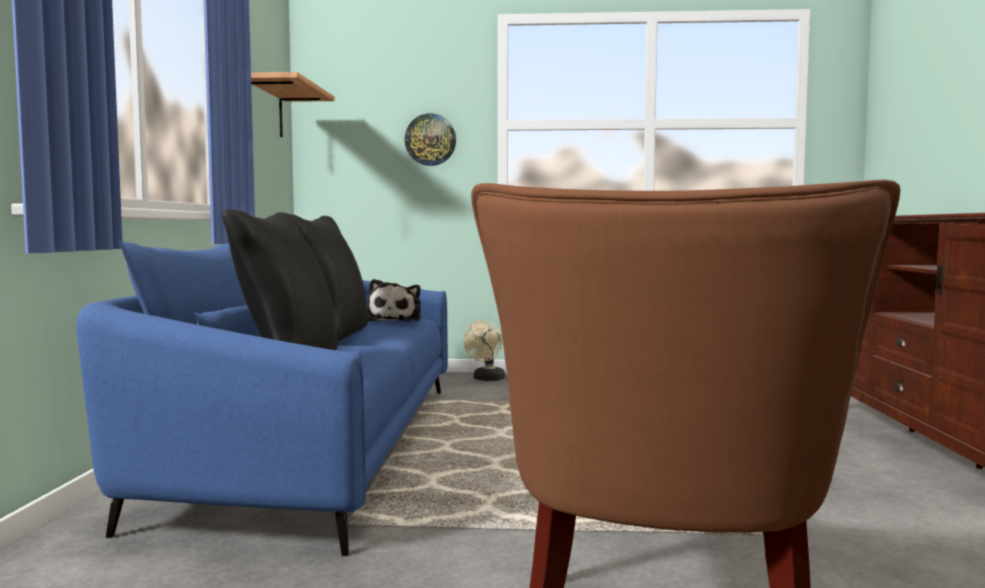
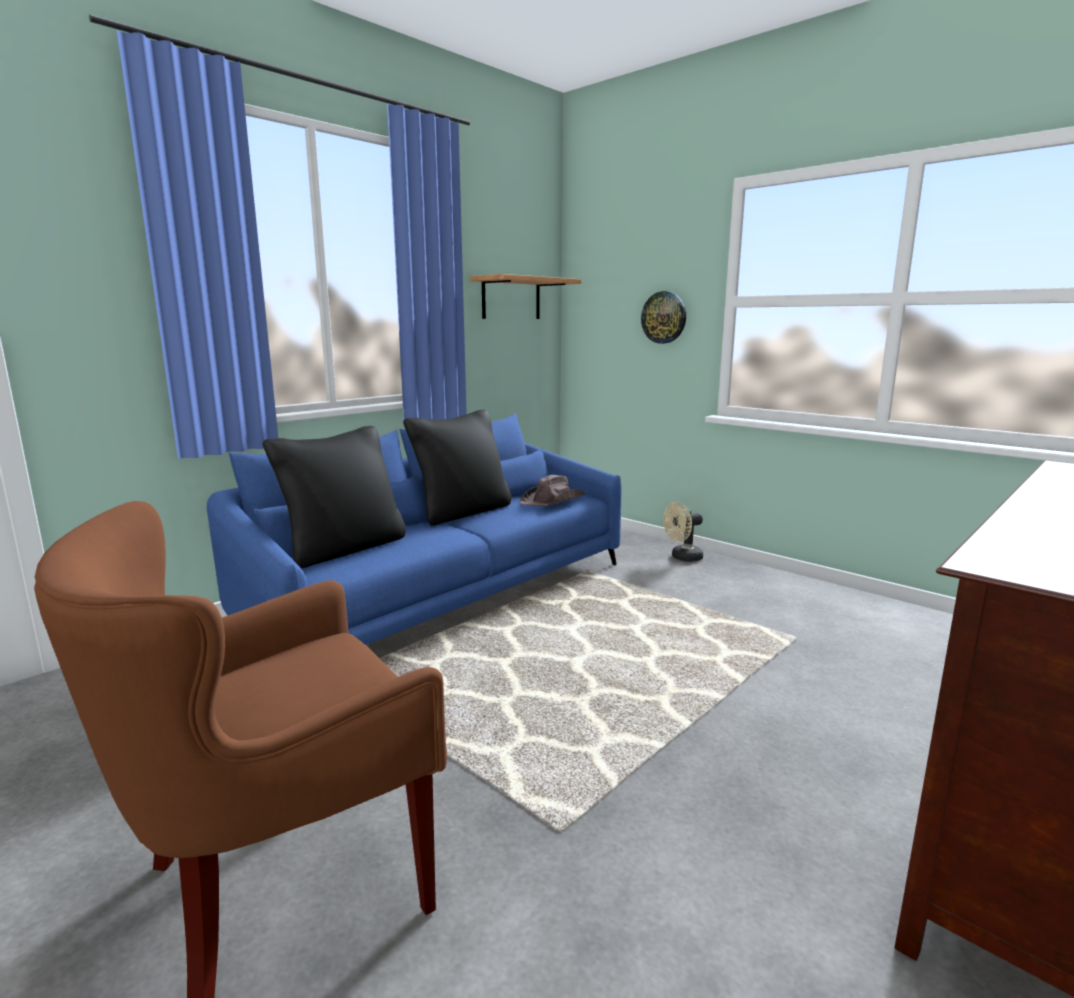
camera: 40 degrees right, 10 degrees up
(397, 320) = (553, 500): plush toy -> brown hat

